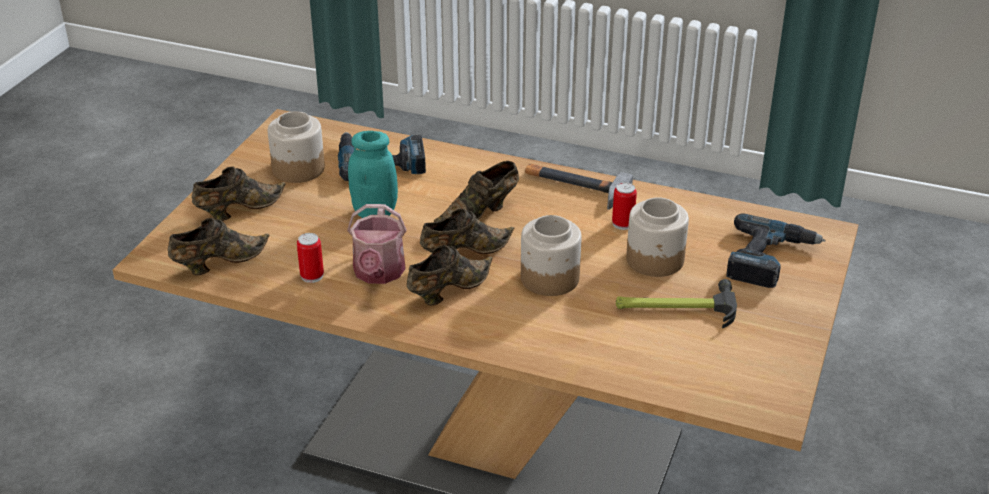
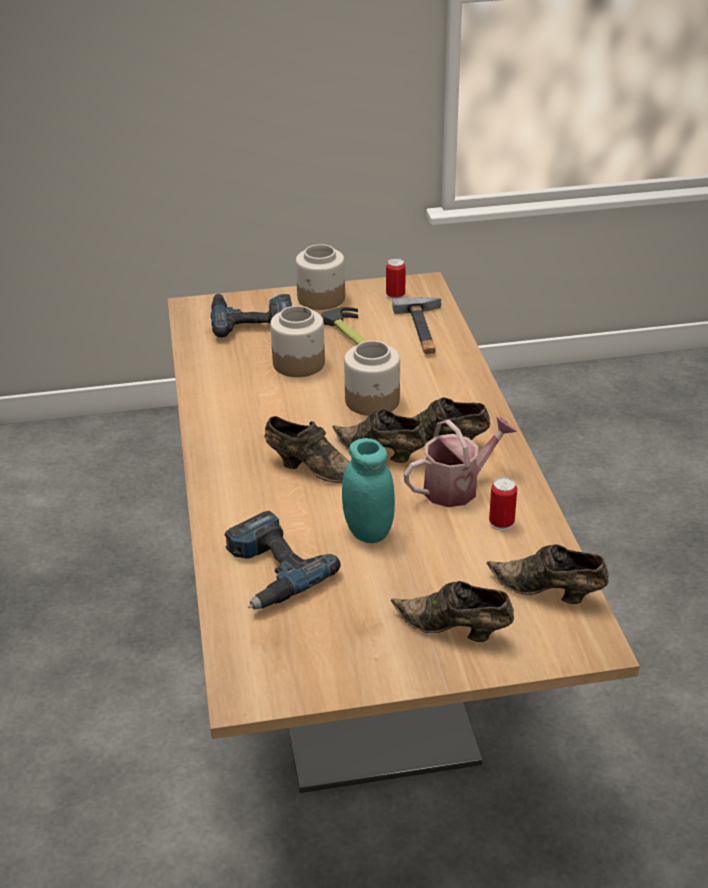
camera: 120 degrees left, 0 degrees up
(297, 169) = (337, 628): jar -> jar (321, 298)
(574, 186) = (217, 433): hammer -> hammer (424, 330)
(623, 223) = (259, 391): can -> can (395, 295)

